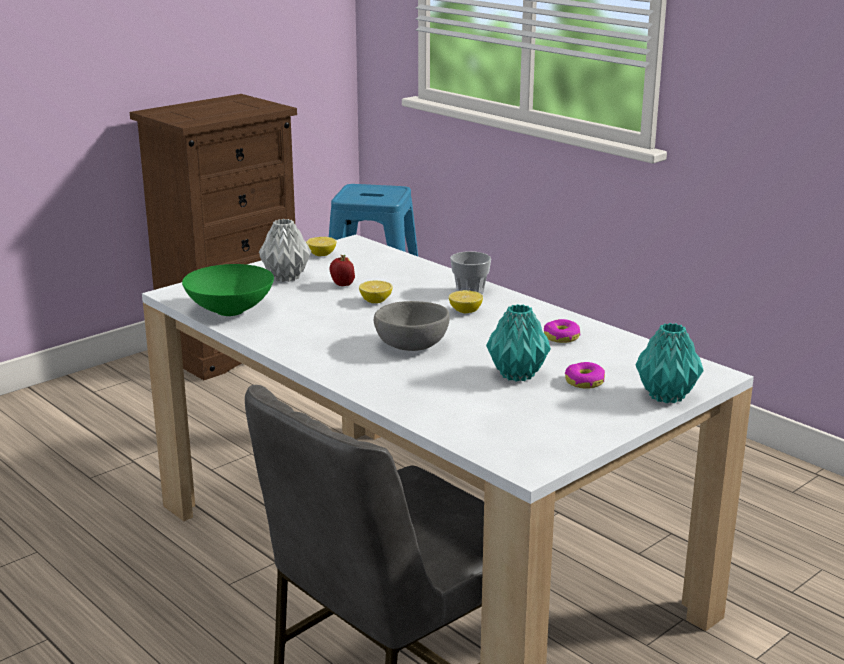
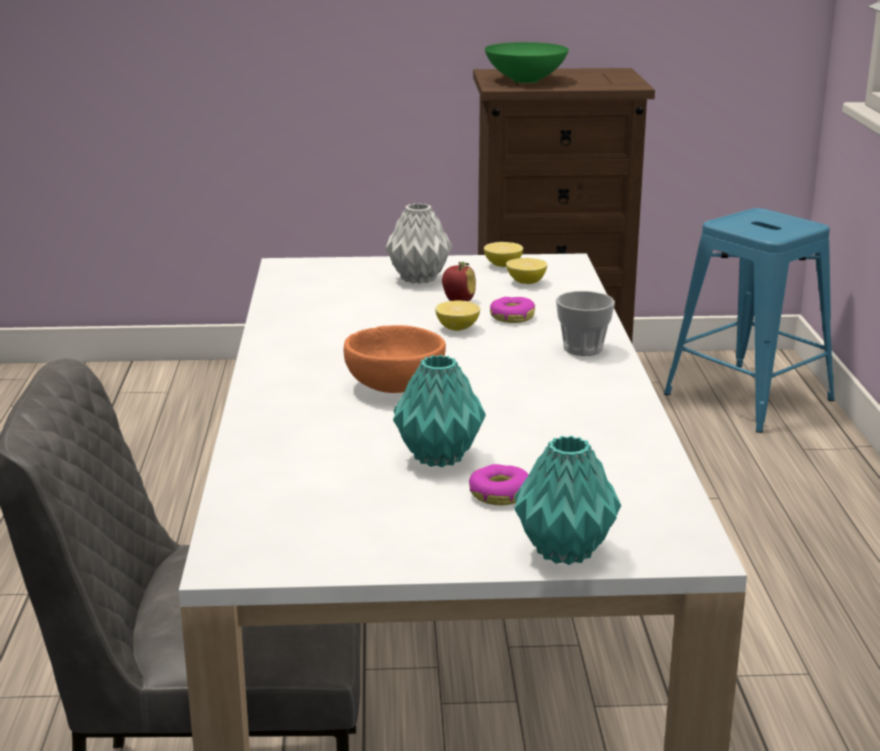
camera: 40 degrees right, 0 degrees up
(230, 310) = (300, 296): green bowl -> green bowl (526, 80)
(412, 346) = (393, 387): grey bowl -> orange bowl
(465, 311) = (531, 368): lemon -> lemon (526, 282)
(561, 337) = (583, 433): donut -> donut (512, 317)

